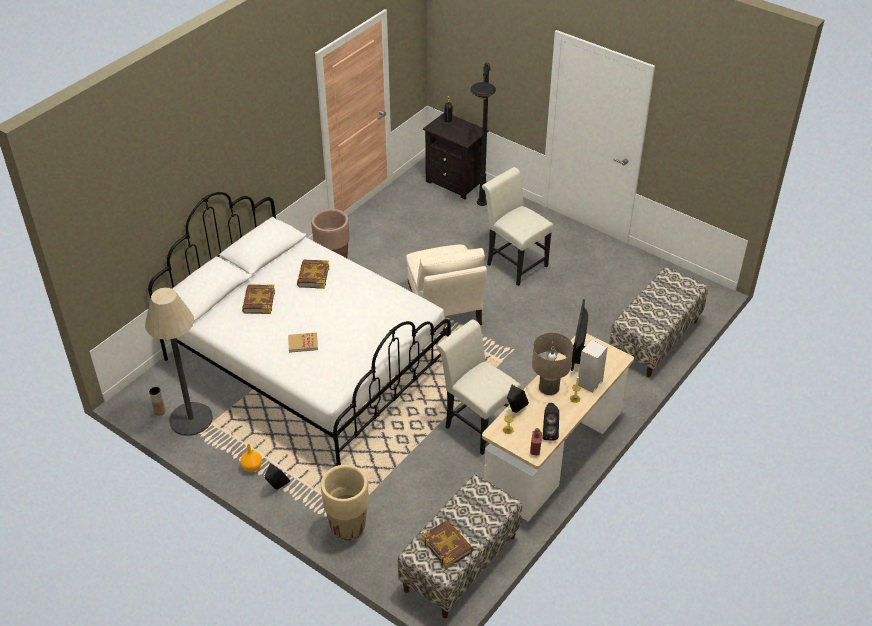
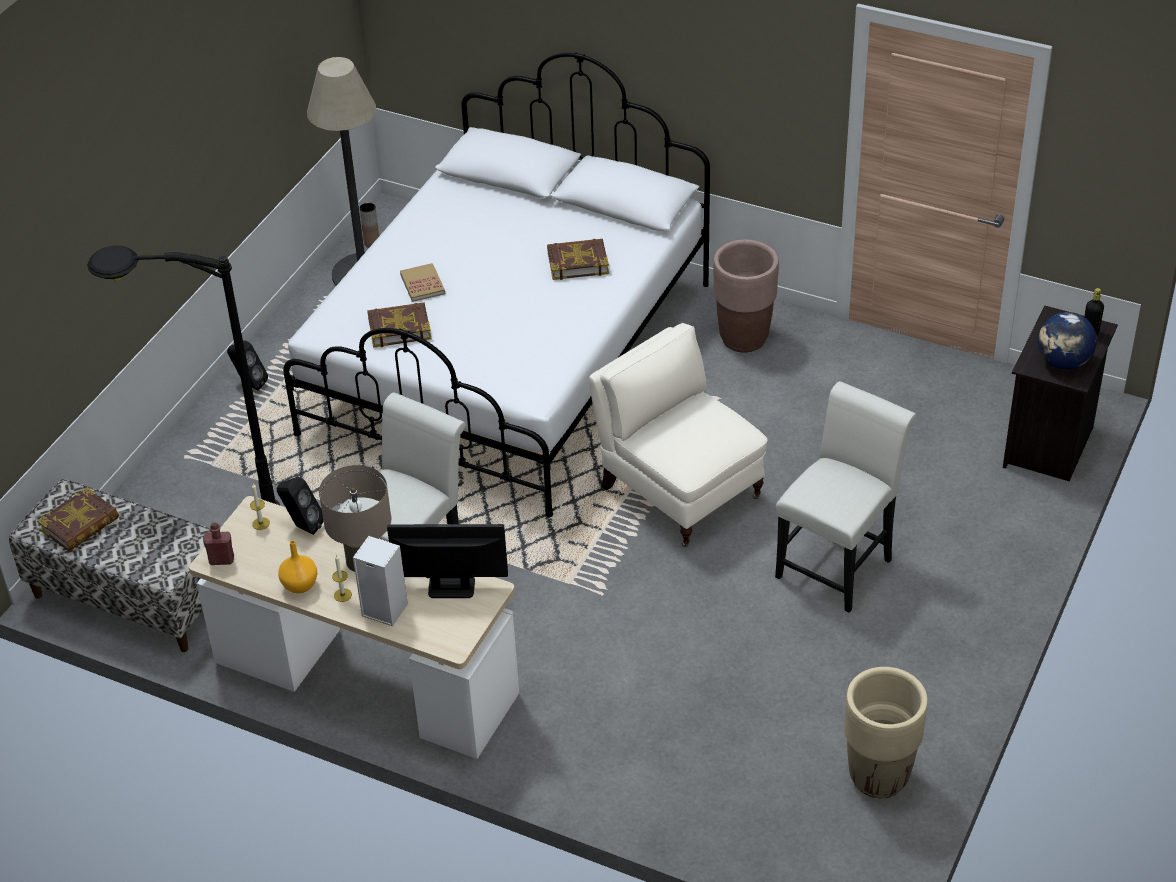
camera: 80 degrees right, 0 degrees up
(252, 467) = (284, 351): orange vase -> orange vase (300, 585)
(258, 301) = (503, 222): book -> book (399, 328)
(348, 528) = (185, 468): beige planter -> beige planter (878, 777)
(444, 309) = (678, 490): beige armchair -> beige armchair turned 75 degrees clockwise
(466, 132) = (1063, 362): none -> globe
(479, 224) = (934, 498): black floor lamp -> black floor lamp (200, 515)
(549, 433) = (260, 572): black speaker -> none
(655, 340) = (688, 797): bench -> none

